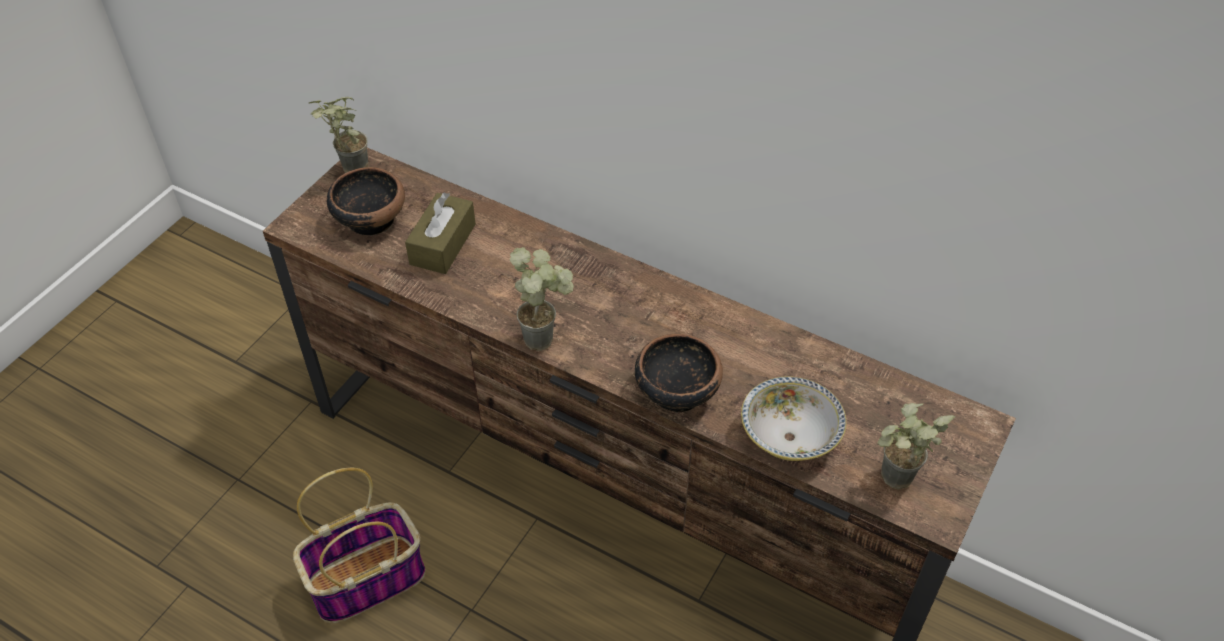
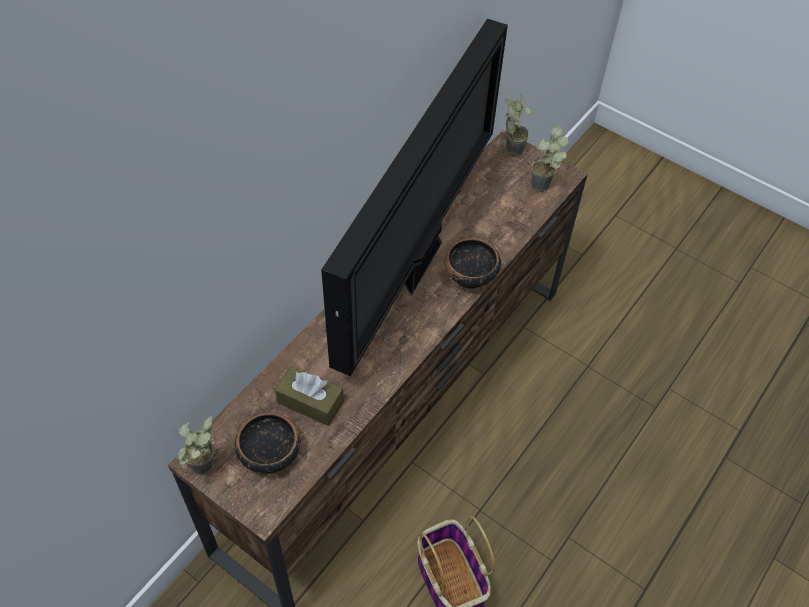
camera: 85 degrees left, 5 degrees up
(546, 336) = (415, 341): potted plant -> potted plant (511, 147)
(691, 329) = (420, 261): none -> television
(789, 437) = (509, 227): bowl -> none

